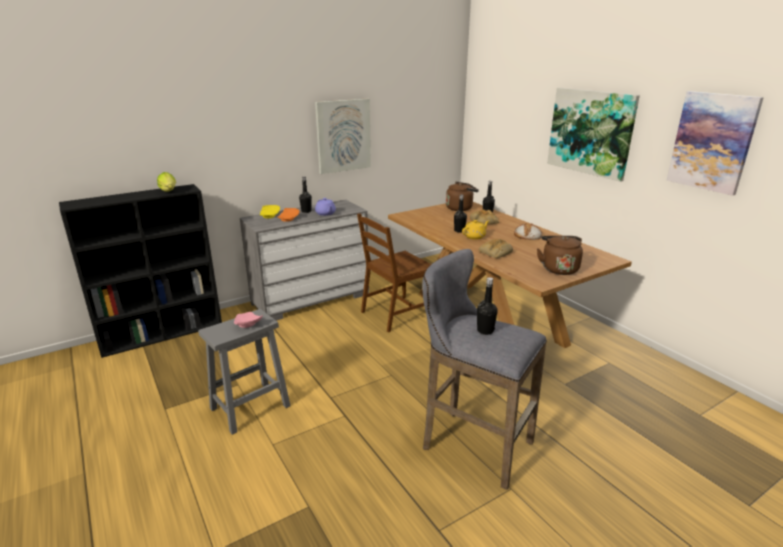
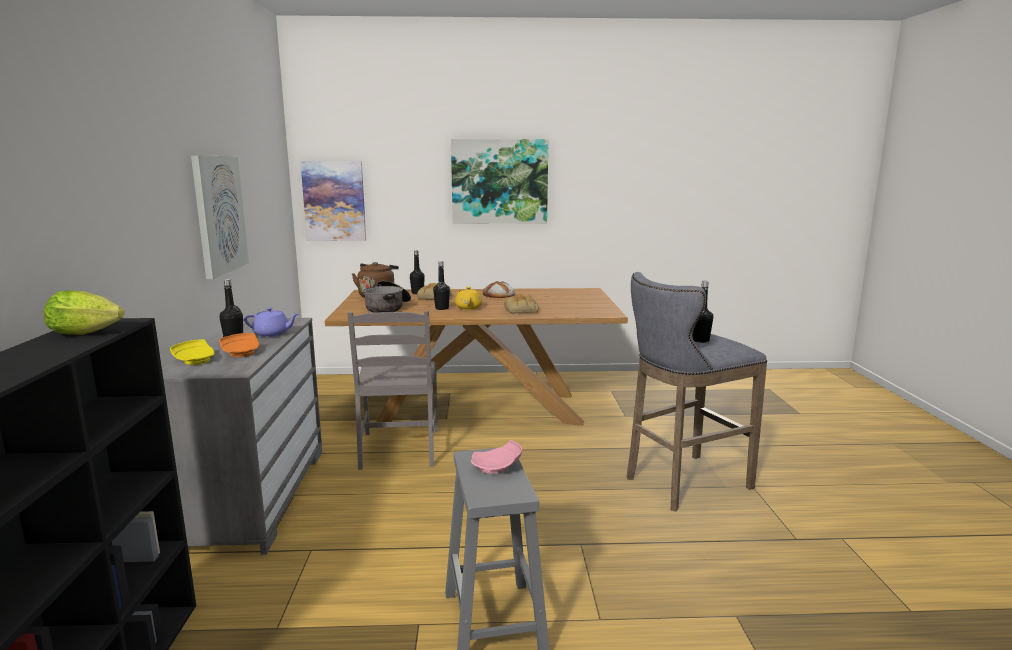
camera: 60 degrees left, 10 degrees down
(397, 314) = (399, 449): brown chair -> grey chair
(437, 218) = (388, 307): none -> cooking pot
(558, 268) = (587, 304): brown kettle -> none
(712, 142) = (621, 172): picture -> picture (334, 201)

